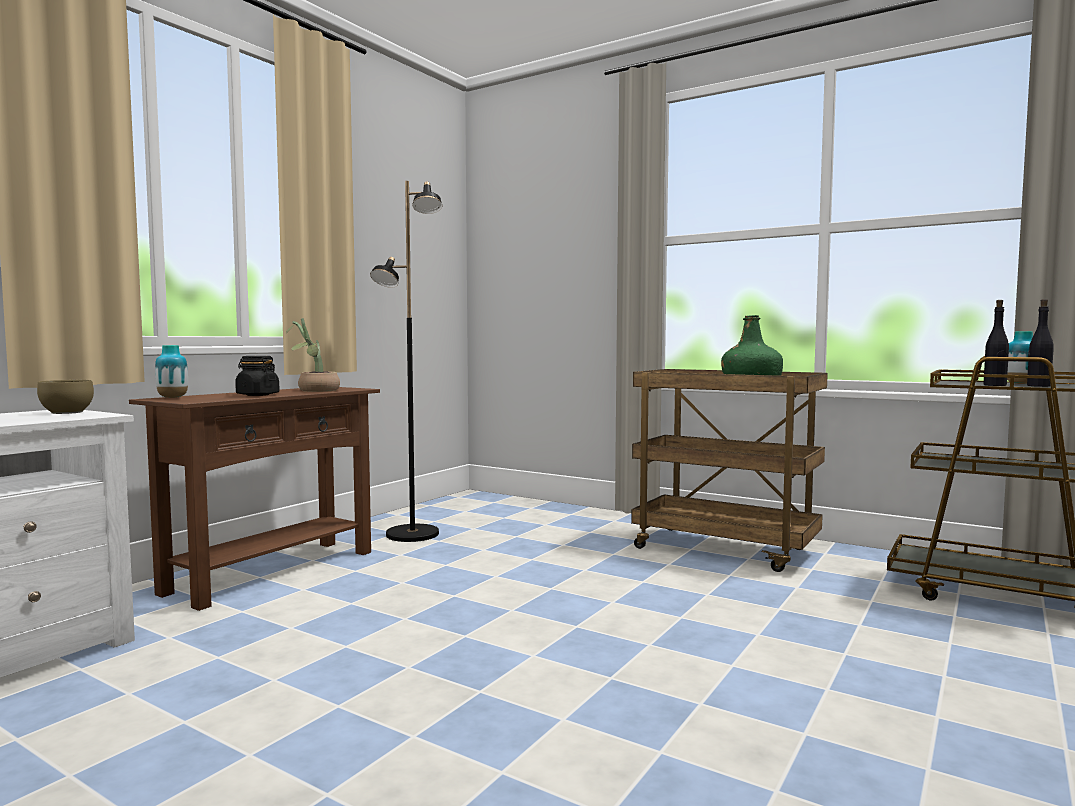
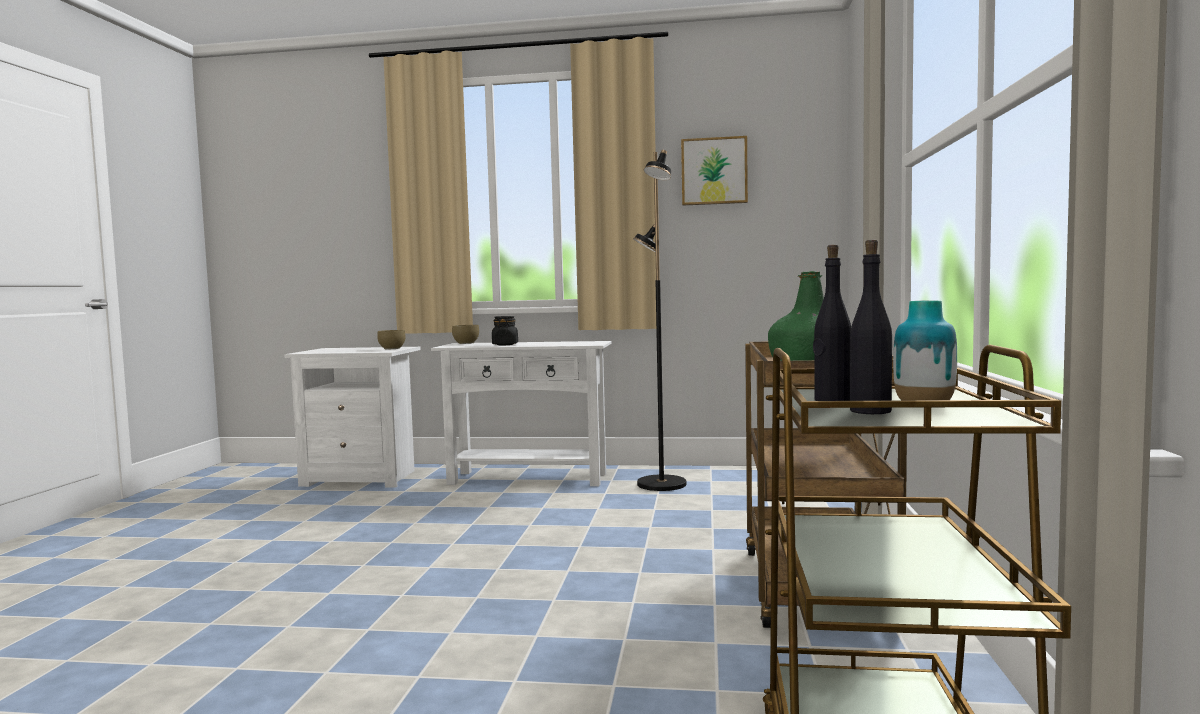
camera: 65 degrees right, 0 degrees up
(172, 397) = (466, 343): vase -> brown bowl
(272, 572) = (528, 478): brown console table -> white console table
(314, 390) = (558, 344): potted plant -> none
(386, 209) = (714, 171): none -> picture

